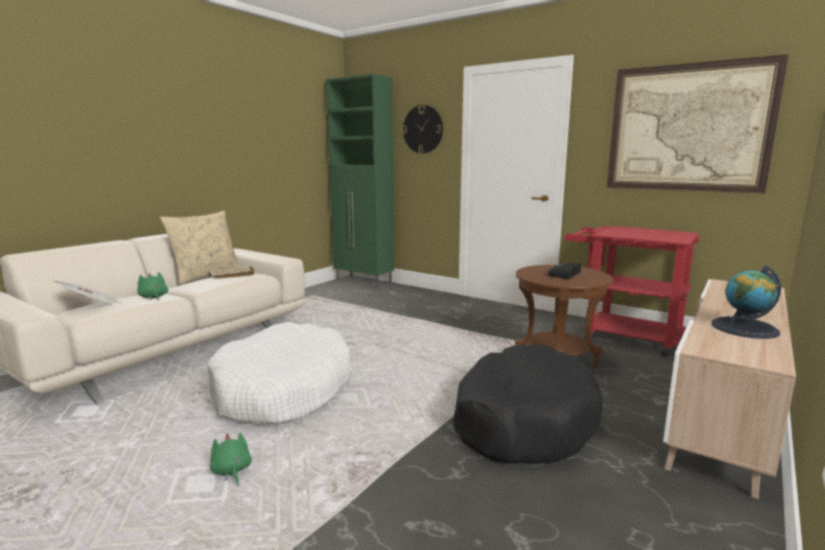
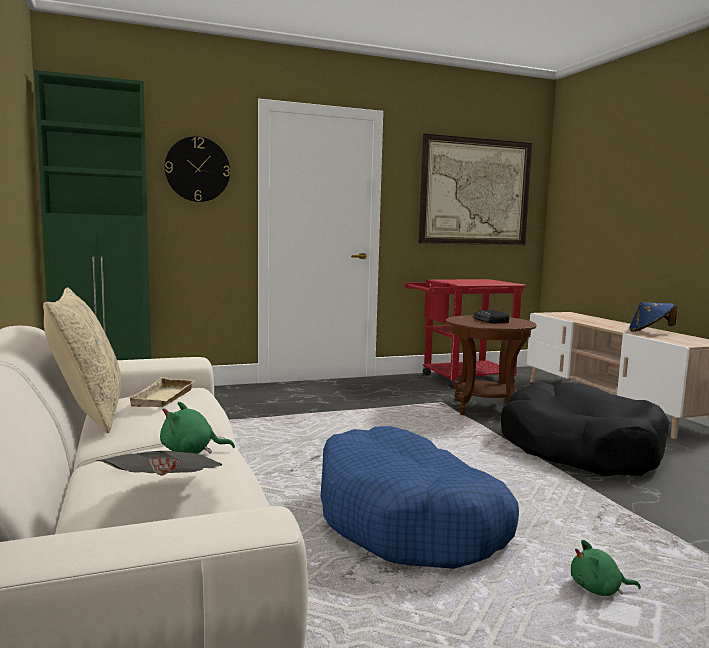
camera: 55 degrees left, 5 degrees down
(283, 390) = (409, 520): white dog bed -> blue dog bed
(744, 328) = (650, 332): globe -> blue hat

